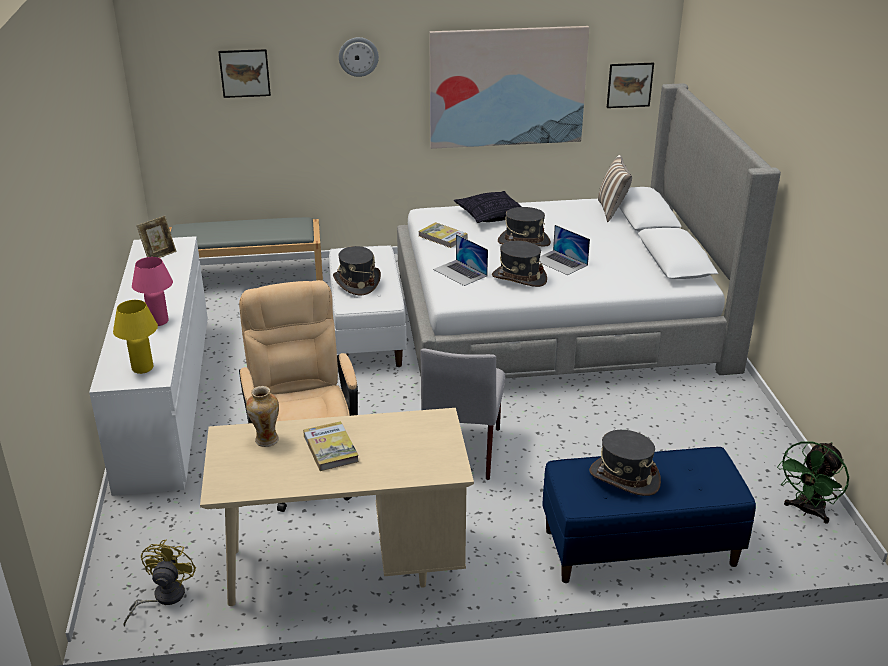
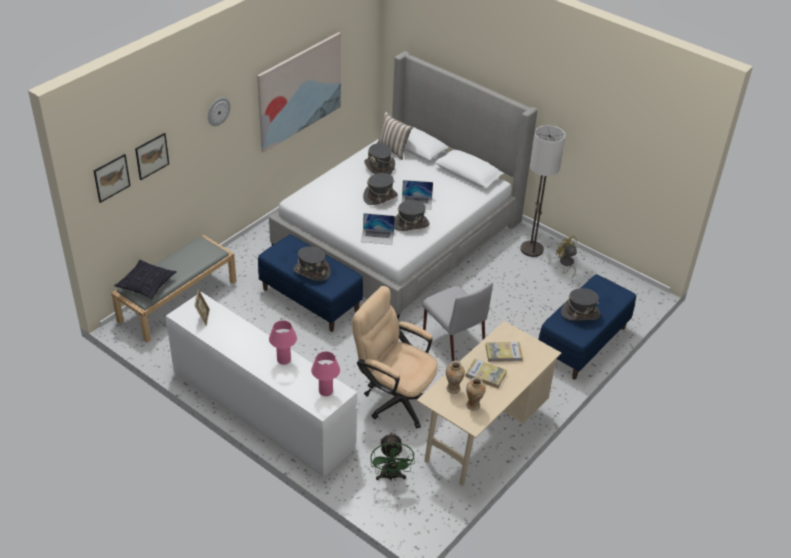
camera: 45 degrees left, 10 degrees up
(142, 368) = (325, 391): yellow table lamp -> pink table lamp
(163, 598) = (428, 503): yellow fan -> yellow fan (566, 264)
(257, 471) = (473, 405): none -> vase
(368, 334) = (311, 300): white bench -> blue bench
(443, 237) = (333, 215): book -> book (503, 353)
(491, 216) = (336, 186): pillow -> pillow (146, 285)
(568, 218) = (379, 167): none -> grey hat
(629, 85) = (360, 58): picture -> picture (111, 178)
(717, 408) = (532, 249): none -> floor lamp
(807, 511) = (621, 284): green fan -> green fan (390, 476)

